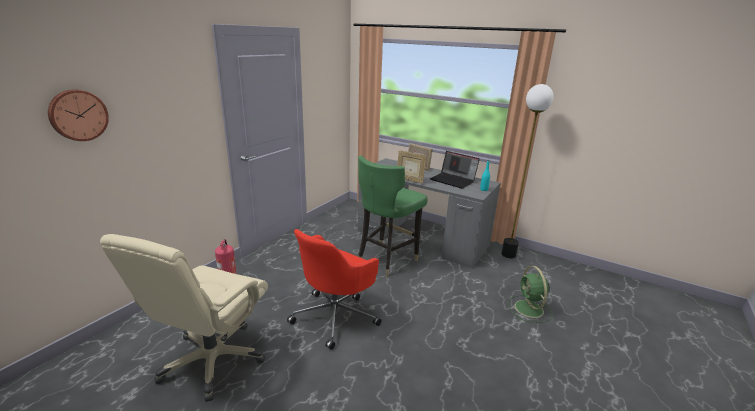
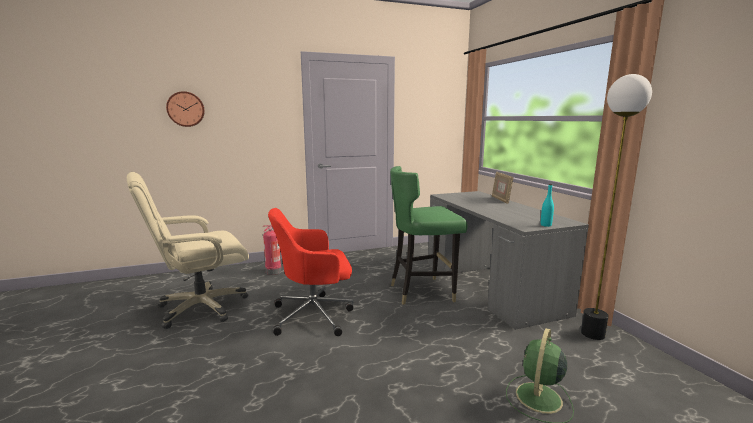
camera: 40 degrees right, 10 degrees down
(409, 180) = (467, 206): picture frame -> none
(453, 180) = (521, 213): laptop -> none

